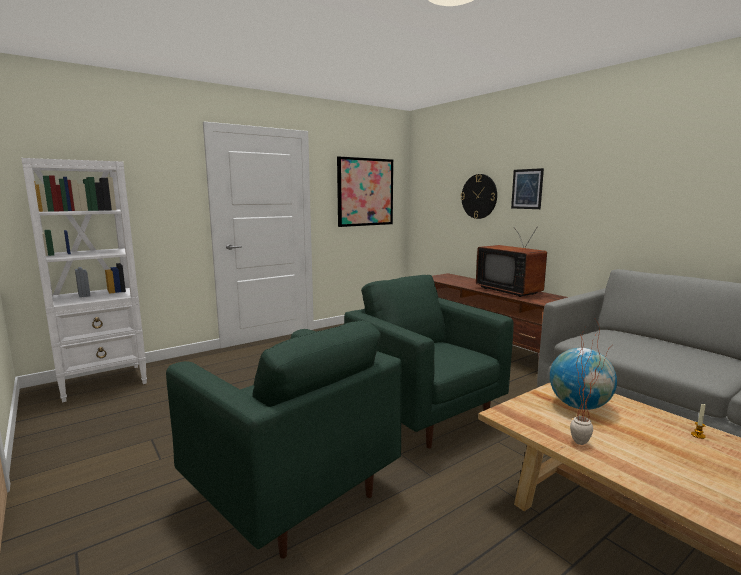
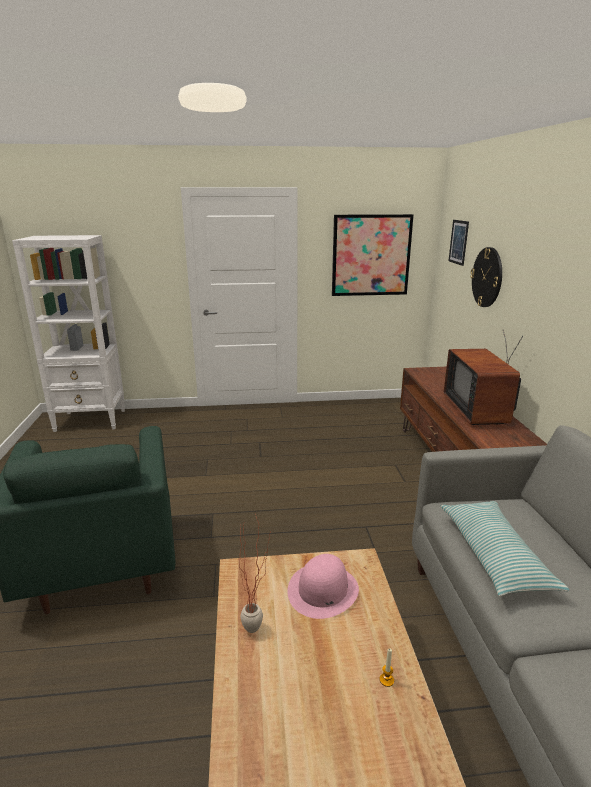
camera: 30 degrees right, 10 degrees up
(424, 413) = (285, 530): green armchair -> none
(527, 189) = (527, 280): picture -> picture (458, 242)
(579, 406) = (323, 590): globe -> pink hat
(644, 354) = (494, 555): none -> pillow

